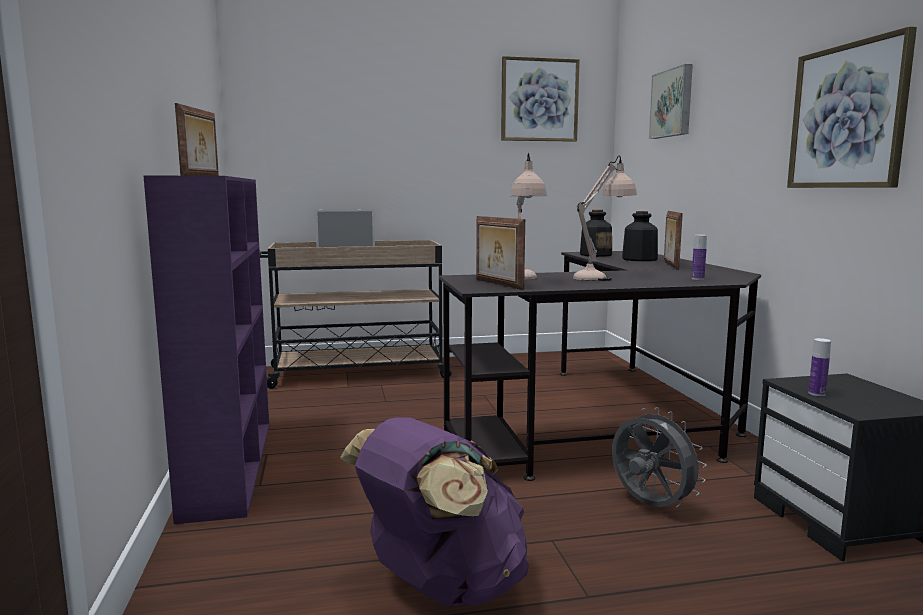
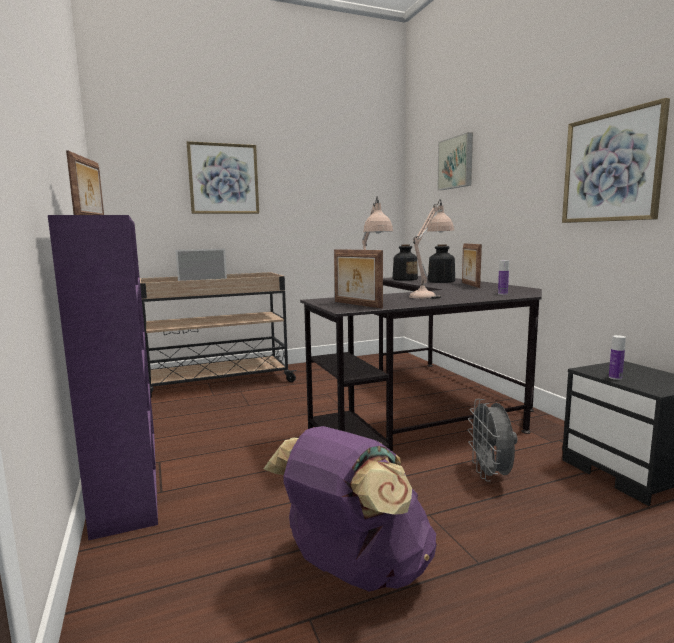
camera: 10 degrees left, 0 degrees up
(539, 100) = (349, 161): picture -> picture (223, 179)
(649, 506) = (491, 475): grey fan -> grey fan turned 135 degrees counterclockwise

